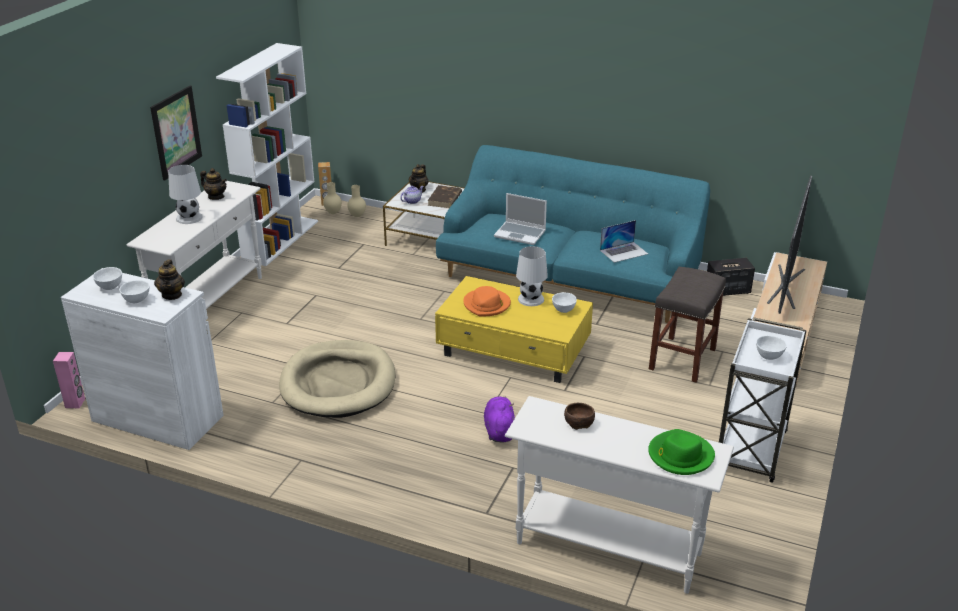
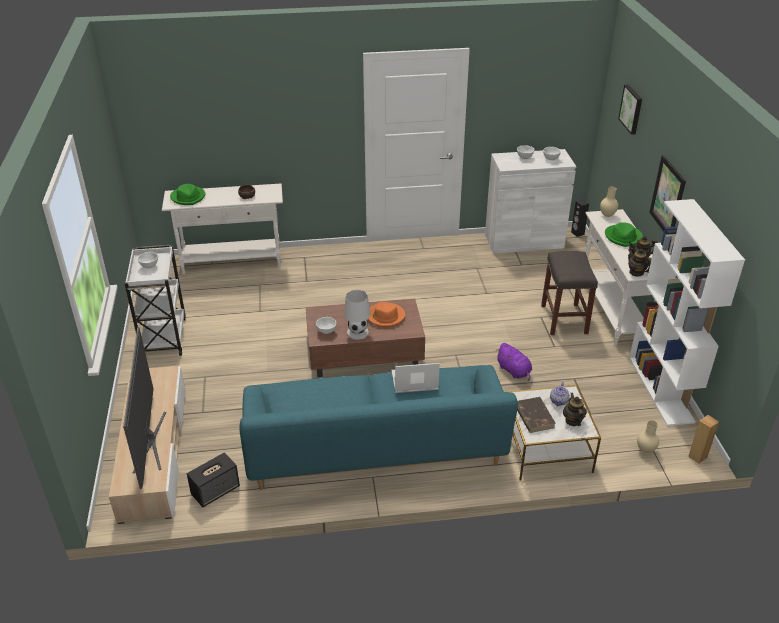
camera: 150 degrees right, 5 degrees up
(72, 137) = (632, 109): none -> picture
(75, 403) = (577, 233): pink speaker -> black speaker
(172, 295) = (512, 164): teapot -> teapot (636, 272)
(188, 218) = (623, 237): white table lamp -> green hat
(333, 212) = (671, 444): beige vase -> beige vase (607, 215)
(338, 383) = (454, 291): beige dog bed -> none
(499, 430) = (330, 297): purple plush toy -> purple plush toy (514, 371)
(514, 350) = (363, 354): yellow coffee table -> brown coffee table
(624, 252) = (308, 394): laptop -> none
(682, 360) = (232, 392): grey stool -> grey stool (563, 319)

